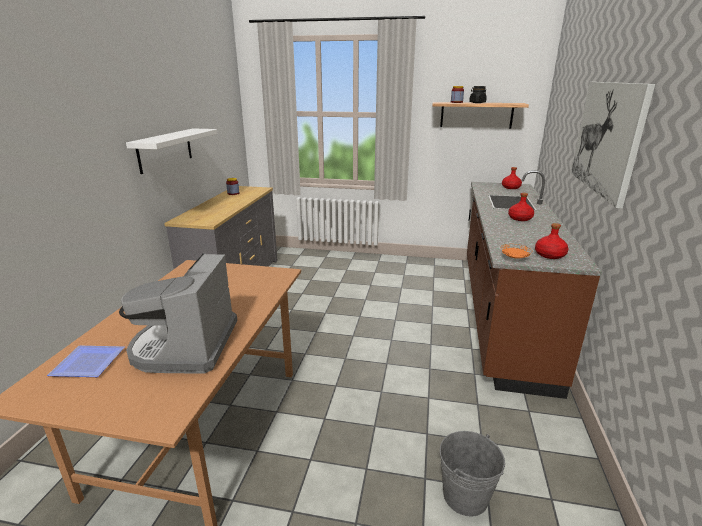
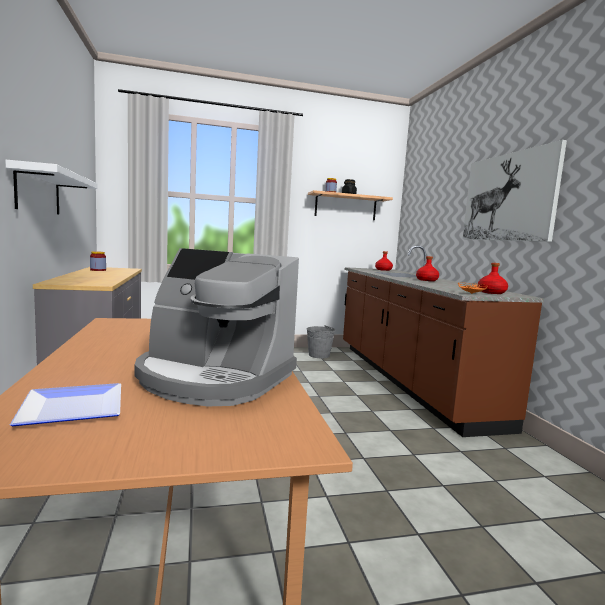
camera: 25 degrees left, 15 degrees down
(186, 346) = (213, 378): coffee machine -> coffee machine turned 45 degrees counterclockwise
(465, 496) = (531, 531): grey bucket -> grey bucket (319, 355)

